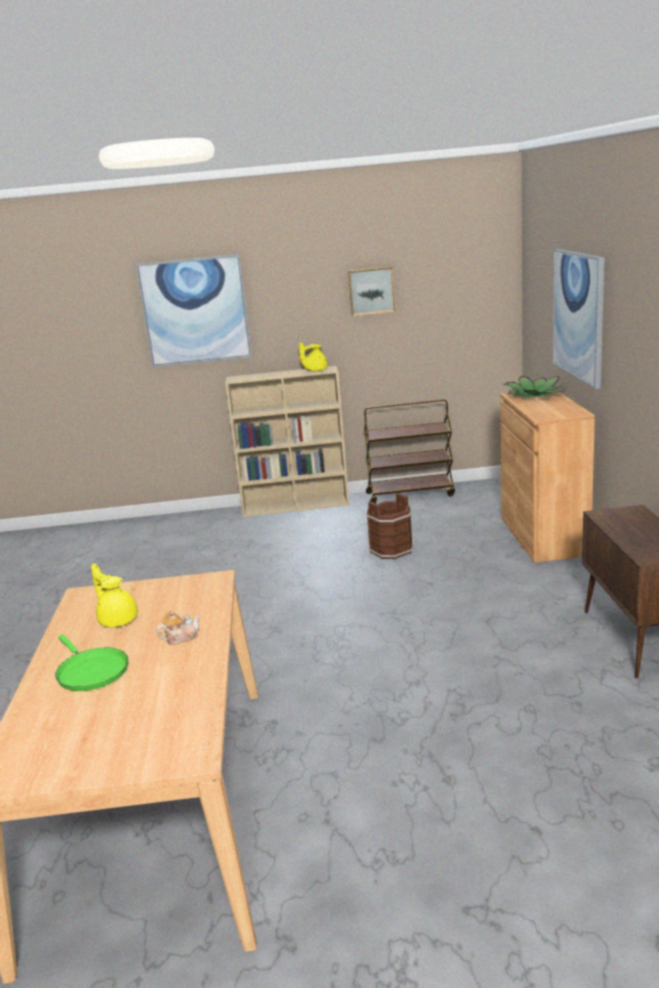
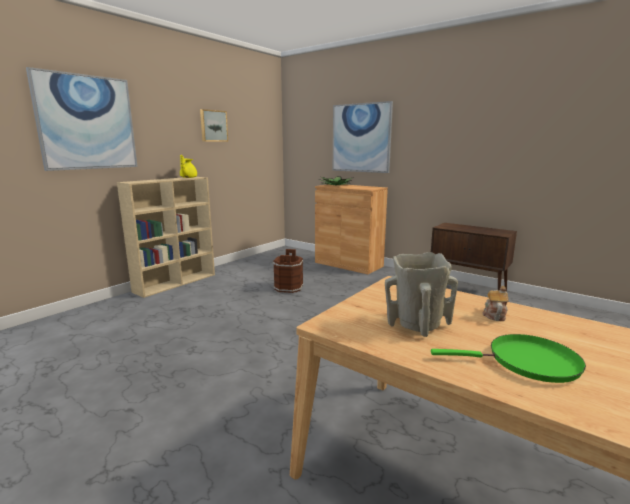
camera: 50 degrees left, 5 degrees down
(117, 619) = (416, 325): yellow teapot -> beige vase
(410, 494) = (243, 263): brown cart -> none

